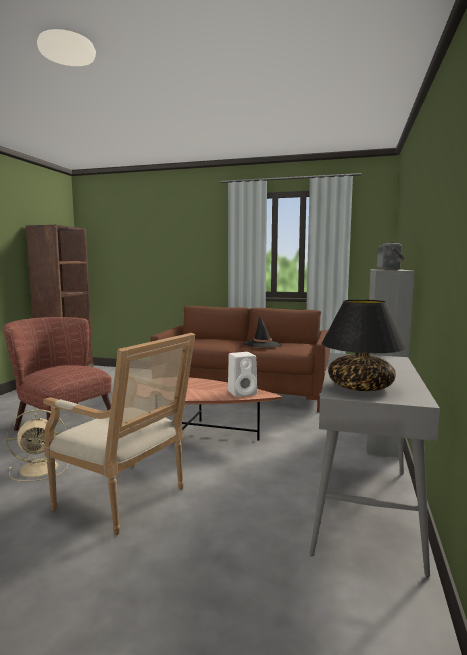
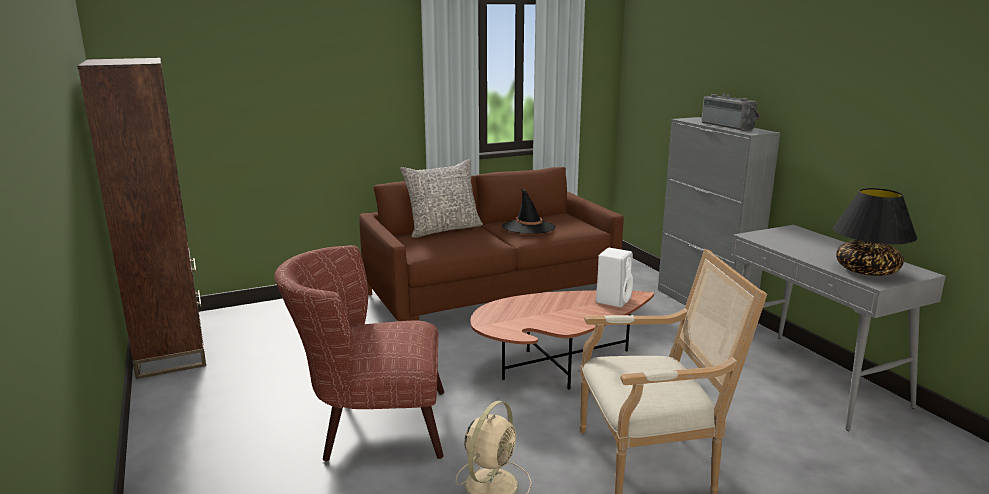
camera: 40 degrees left, 10 degrees up
(214, 338) = (443, 229): none -> grey pillow

